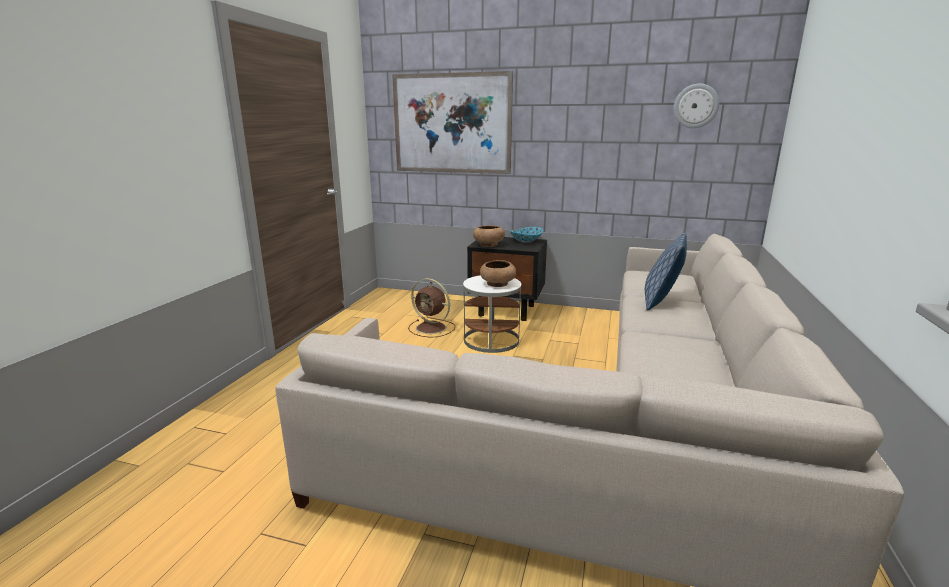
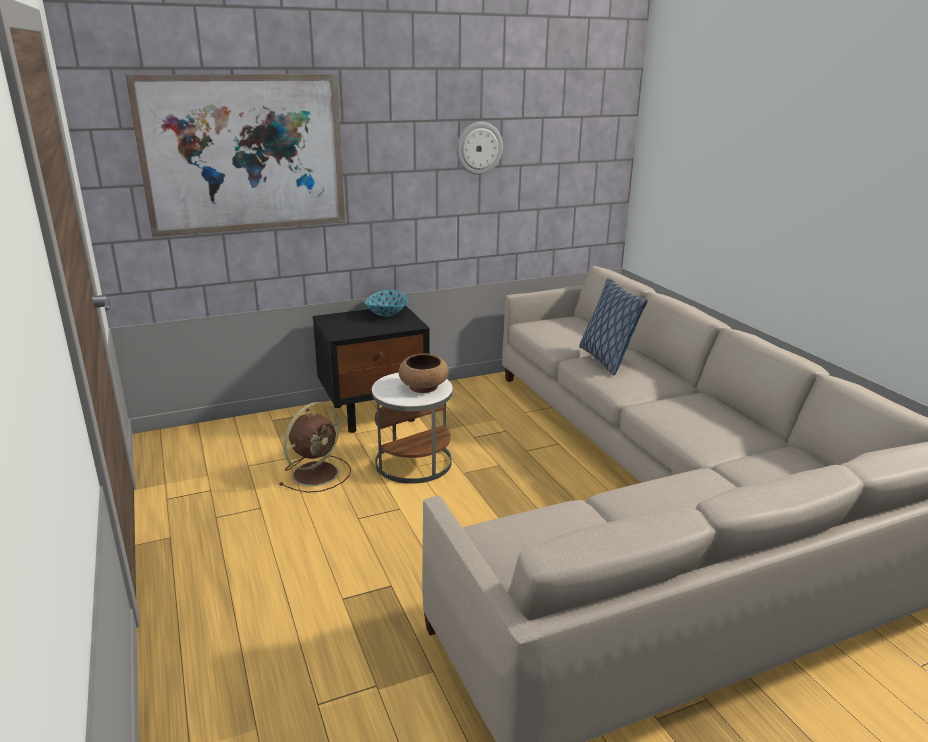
camera: 40 degrees left, 5 degrees up
(432, 328) = (317, 473): brown fan -> brown fan turned 45 degrees counterclockwise
(488, 245) = (352, 331): brown bowl -> none
(695, 106) = (557, 120): wall clock -> wall clock (478, 148)

